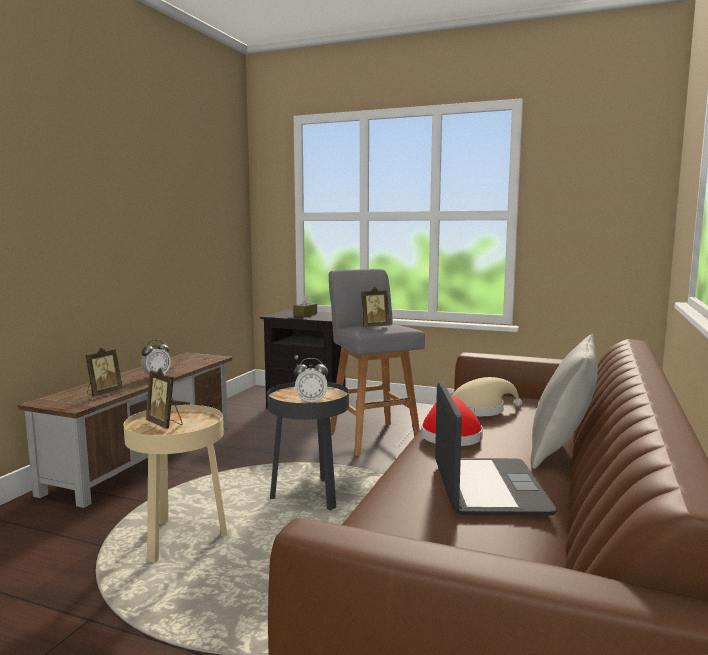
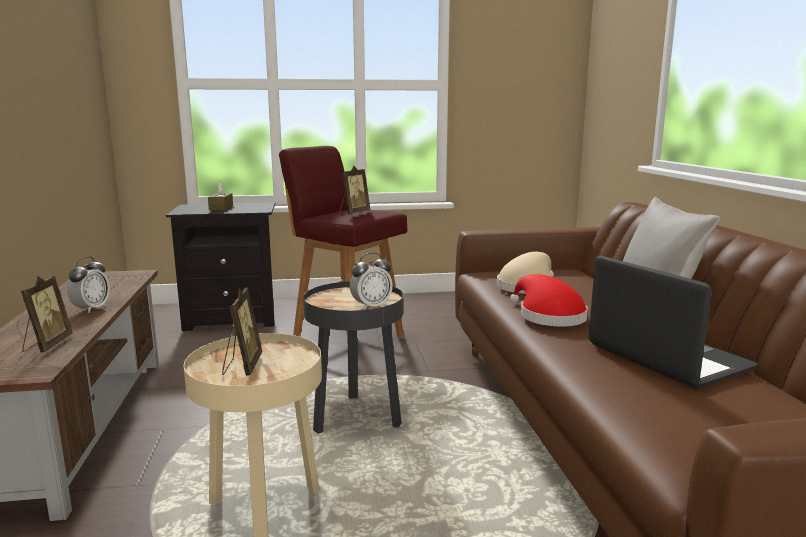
camera: 30 degrees left, 5 degrees up
(165, 424) = (242, 366): picture frame -> picture frame turned 105 degrees counterclockwise
(373, 437) = (346, 340): grey stool -> red stool

